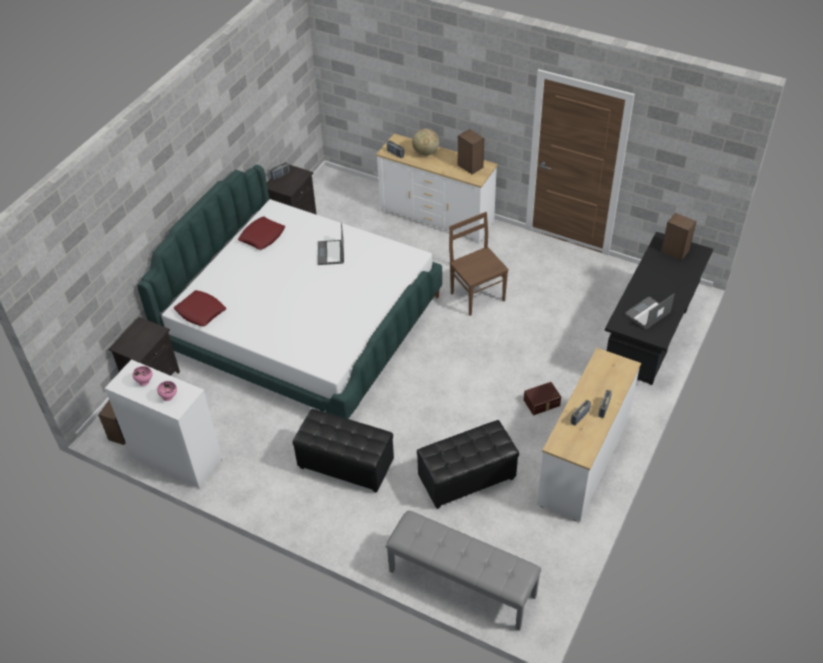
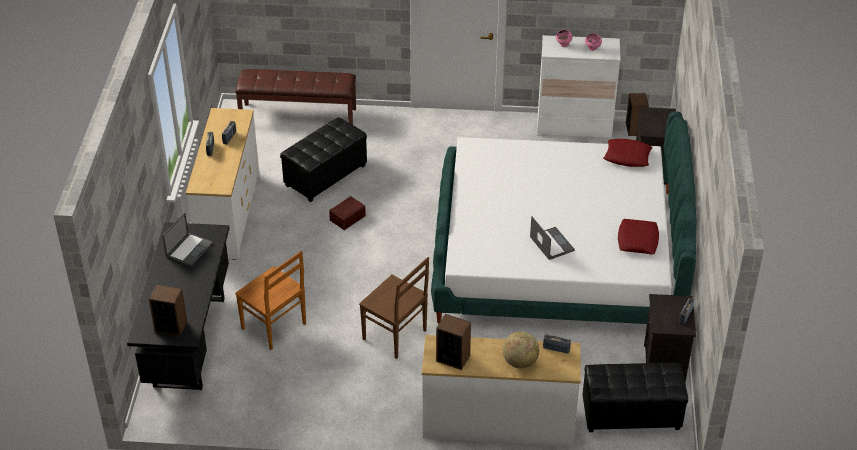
camera: 155 degrees right, 5 degrees down
(346, 464) = (432, 159): black ottoman -> black ottoman (631, 415)
(461, 583) = (298, 115): grey bench -> brown bench
(542, 403) = (282, 250): brown storage box -> brown storage box (347, 217)
(573, 331) = (275, 327): none -> brown chair

